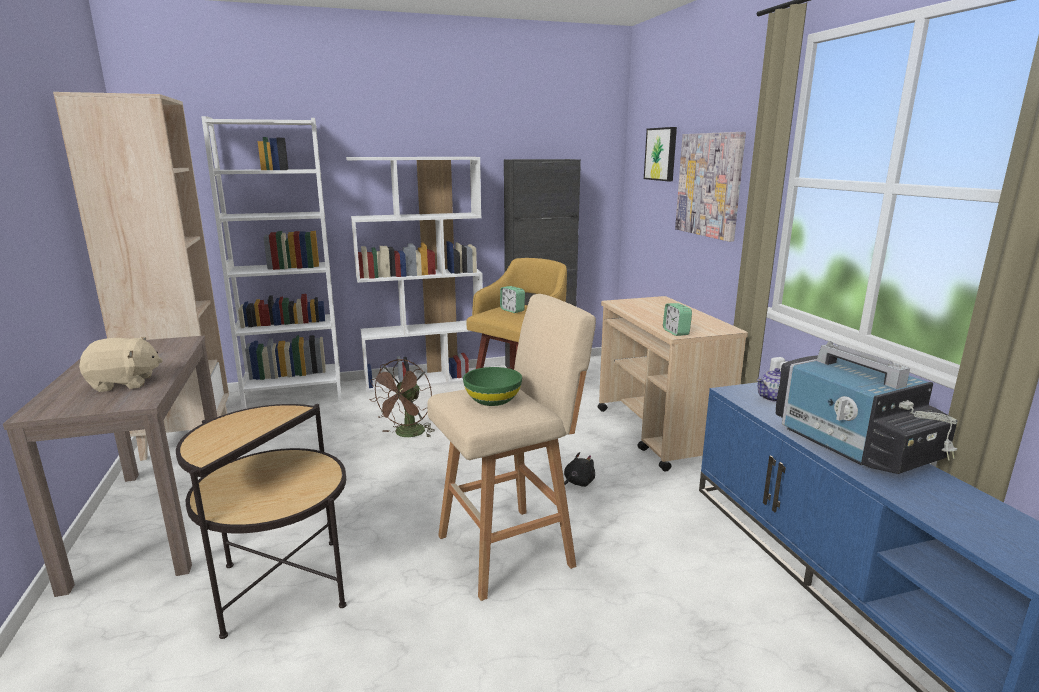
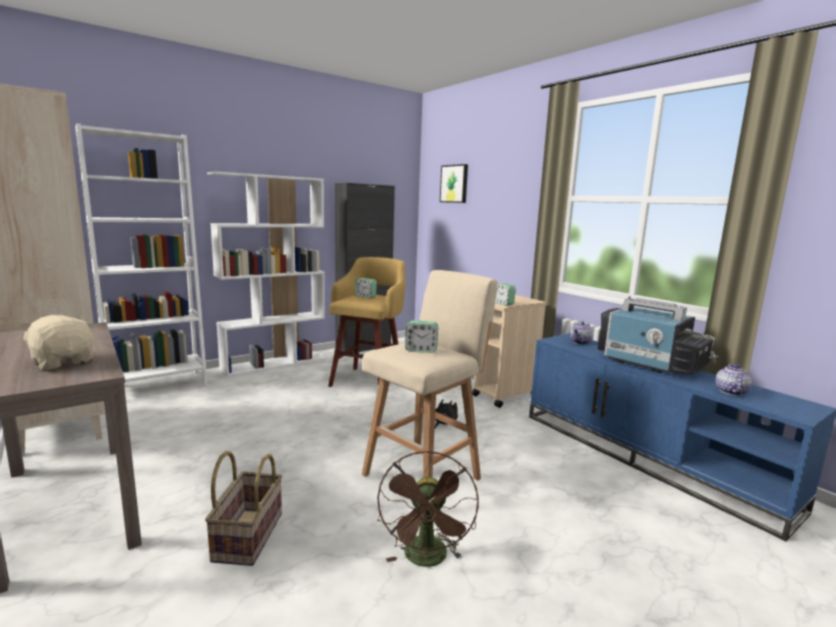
camera: 20 degrees left, 5 degrees down
(124, 383) = (63, 362): beige plush toy -> beige plush toy turned 105 degrees counterclockwise
(283, 585) = (247, 536): side table -> basket
(407, 434) = (285, 405): brown fan -> brown fan (427, 560)
(493, 400) = (421, 350): green bowl -> alarm clock
(709, 185) = (499, 204): picture -> none
(947, 511) = (730, 392): none -> teapot

